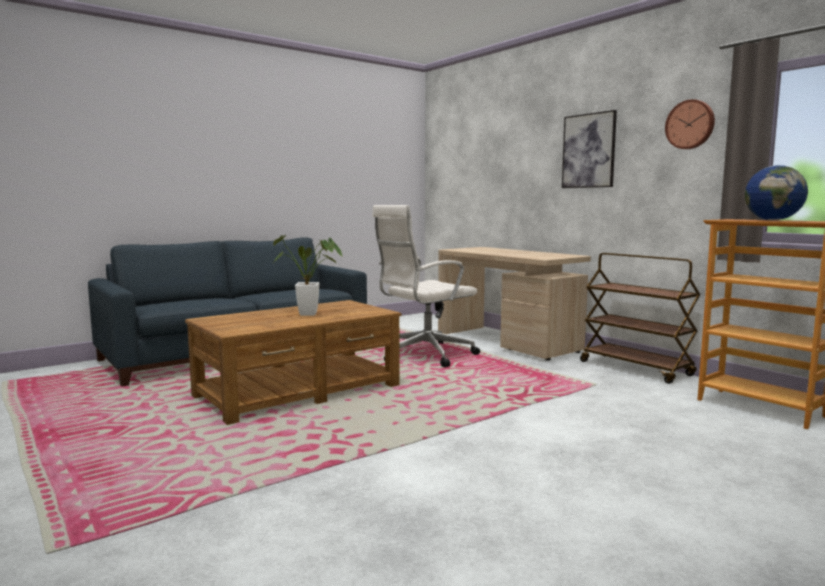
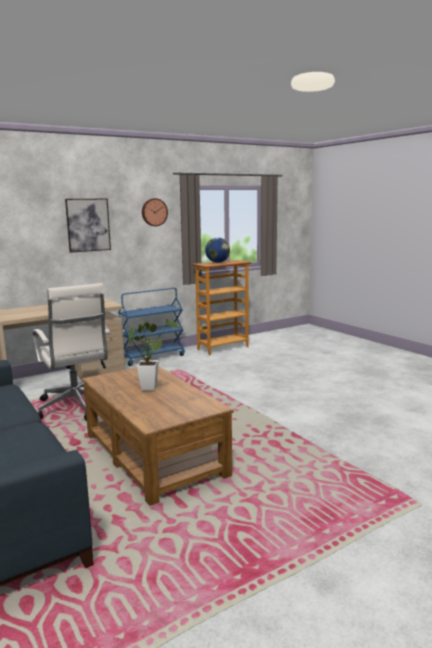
camera: 85 degrees left, 5 degrees up
(636, 368) = (152, 357): brown cart -> blue cart

